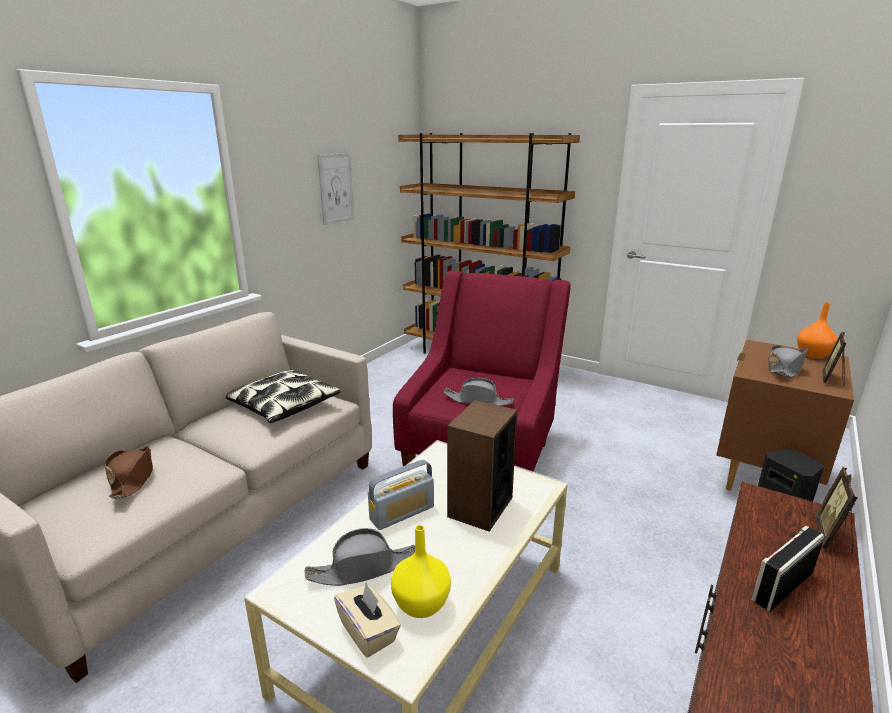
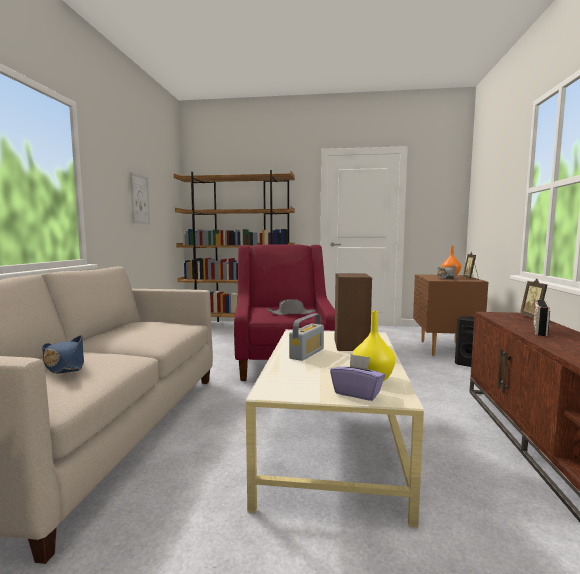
camera: 25 degrees left, 15 degrees down
(133, 477) = (64, 365): brown hat -> blue hat
(283, 405) = (152, 327): pillow -> none
(363, 568) = (315, 374): grey hat -> none
(368, 632) = (357, 393): beige tissue box -> purple tissue box

